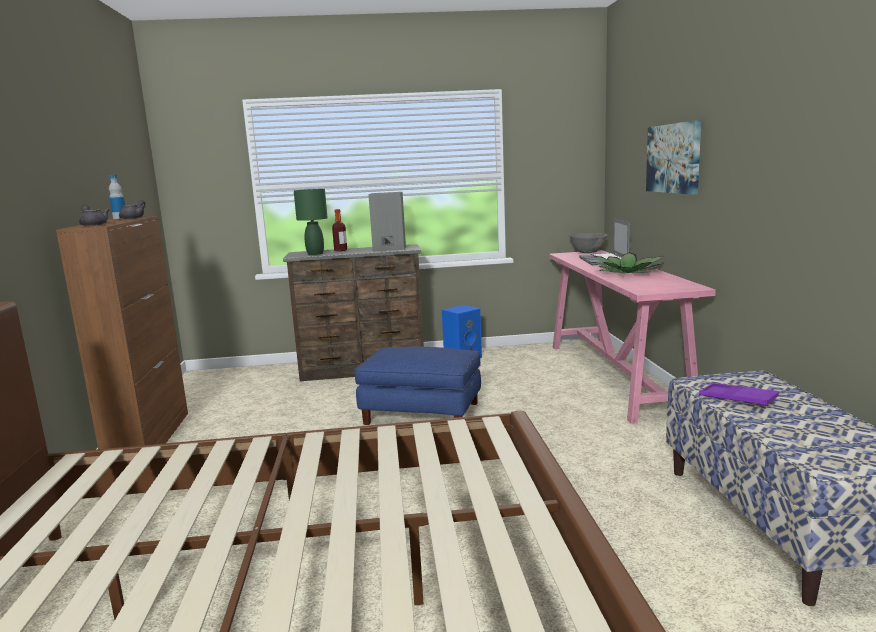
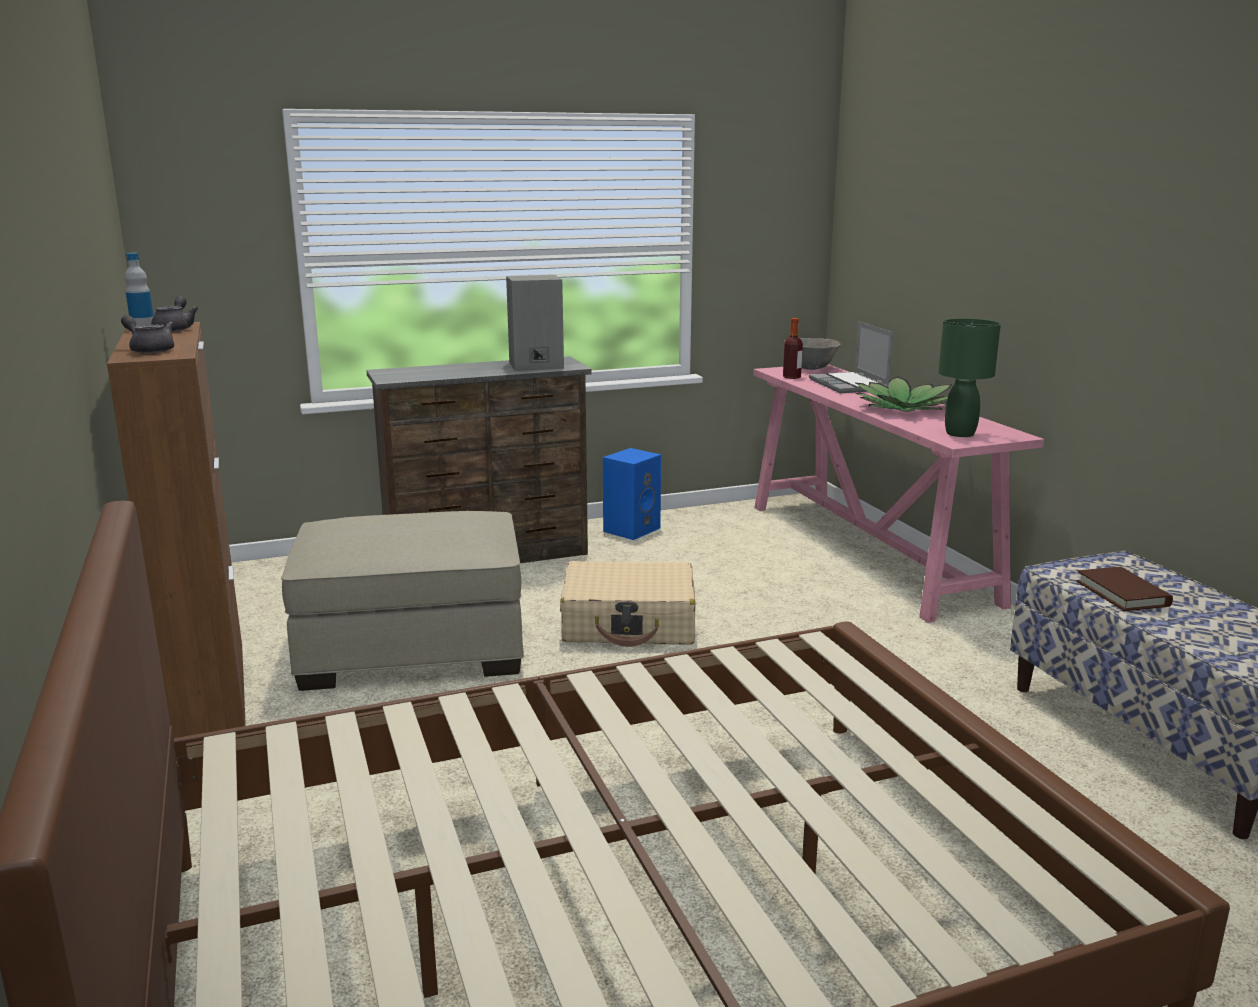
camera: 15 degrees left, 5 degrees up
(282, 420) = (415, 647): none -> beige ottoman
(315, 254) = (421, 375): green table lamp -> green table lamp (959, 434)
(340, 250) = (456, 368): bottle -> bottle (791, 377)
(422, 413) = (629, 623): blue ottoman -> beige suitcase
(674, 158) = (972, 248): picture -> none
(737, 399) = (1122, 593): purple tray -> brown book

